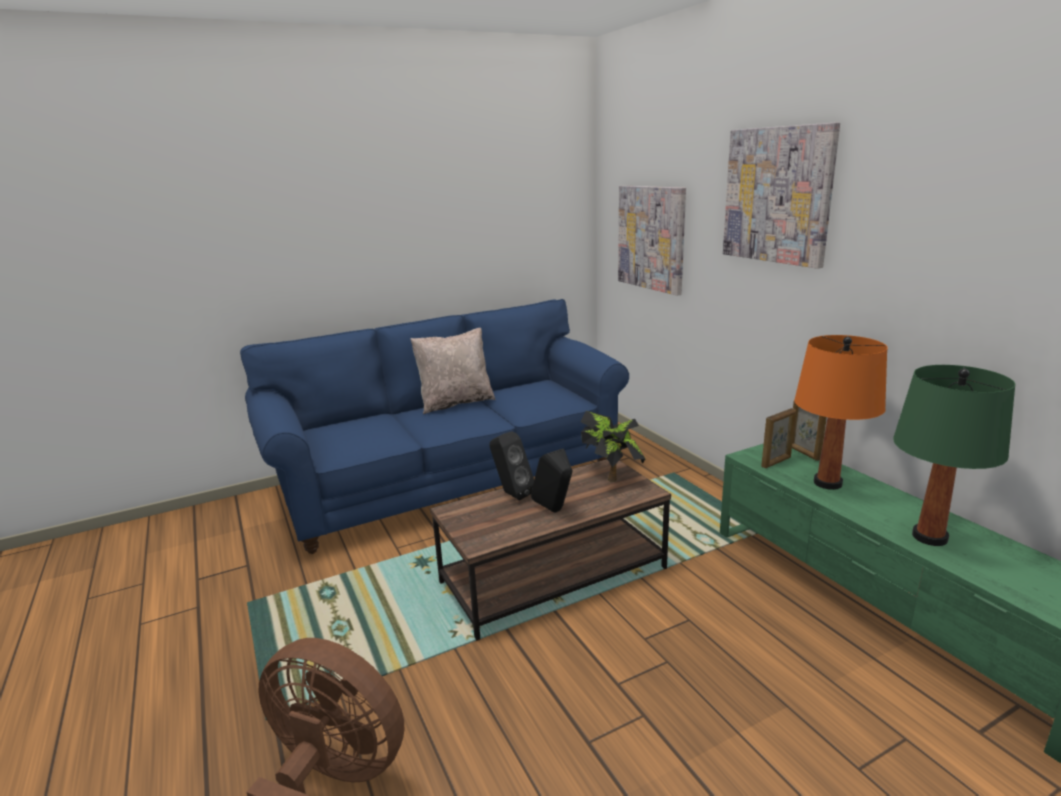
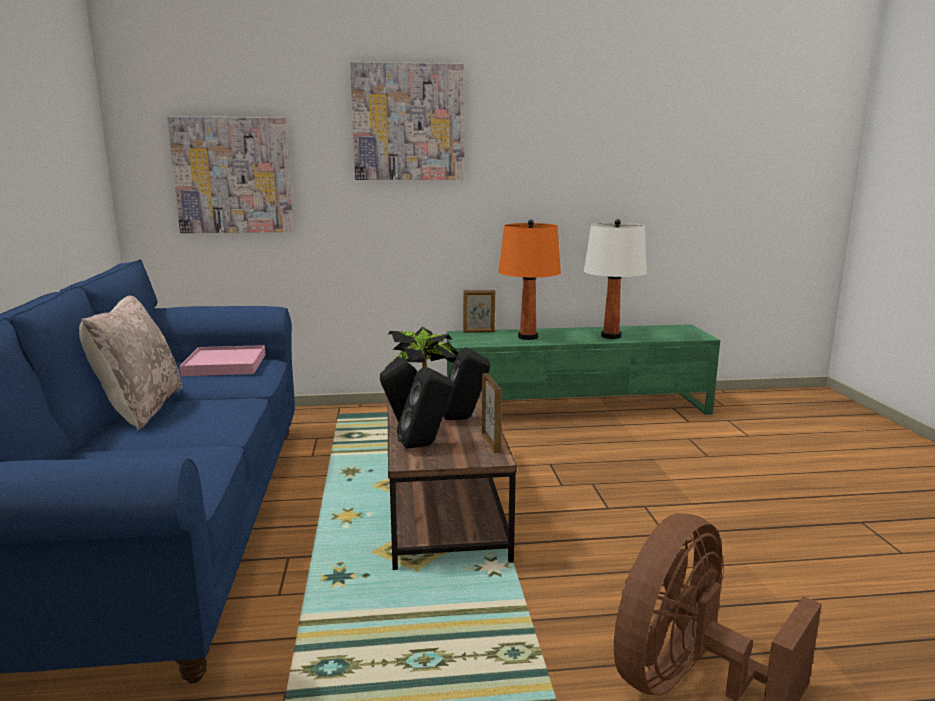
camera: 70 degrees left, 5 degrees down
(485, 509) = (426, 445): none -> black speaker
(548, 393) = (225, 365): none -> pink tray
(776, 462) = (483, 340): picture frame -> picture frame (491, 443)
(930, 537) = (611, 336): green table lamp -> white table lamp

